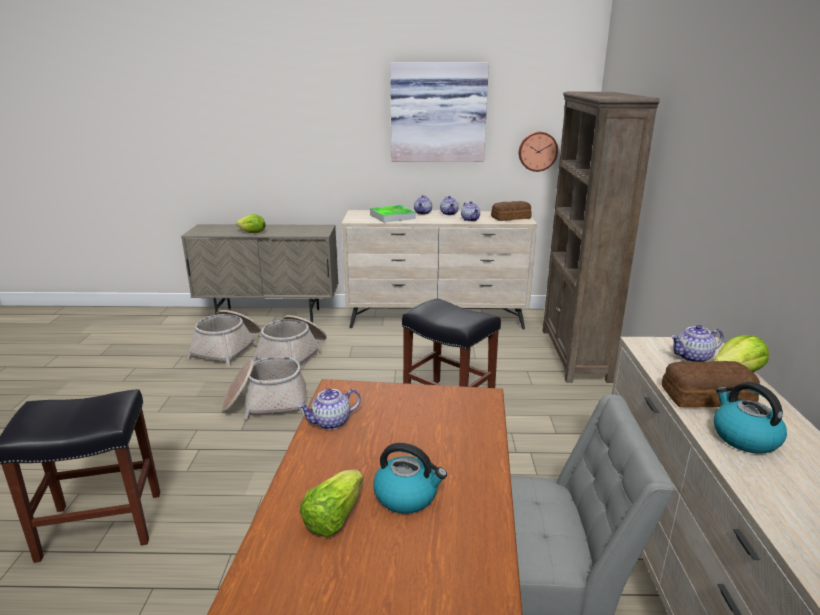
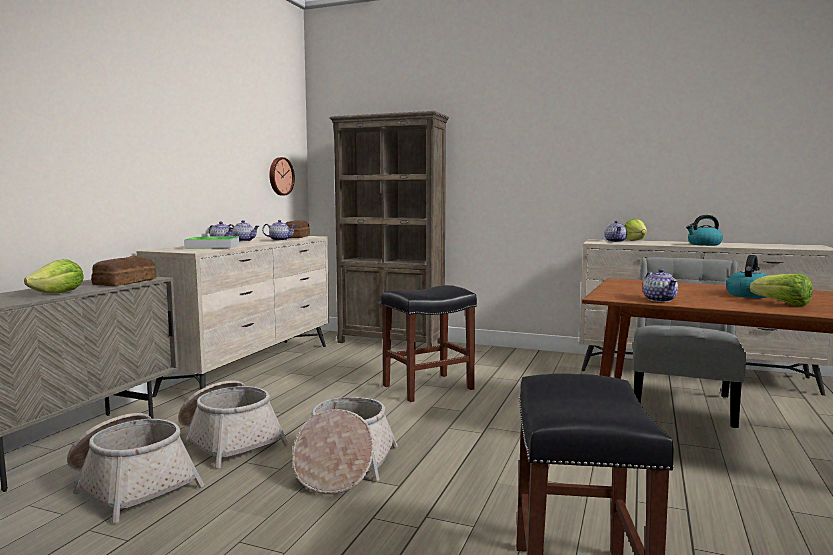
camera: 70 degrees left, 15 degrees down
(438, 113) = (212, 129): picture -> none
(705, 396) = (662, 243): bread -> bread (123, 282)

